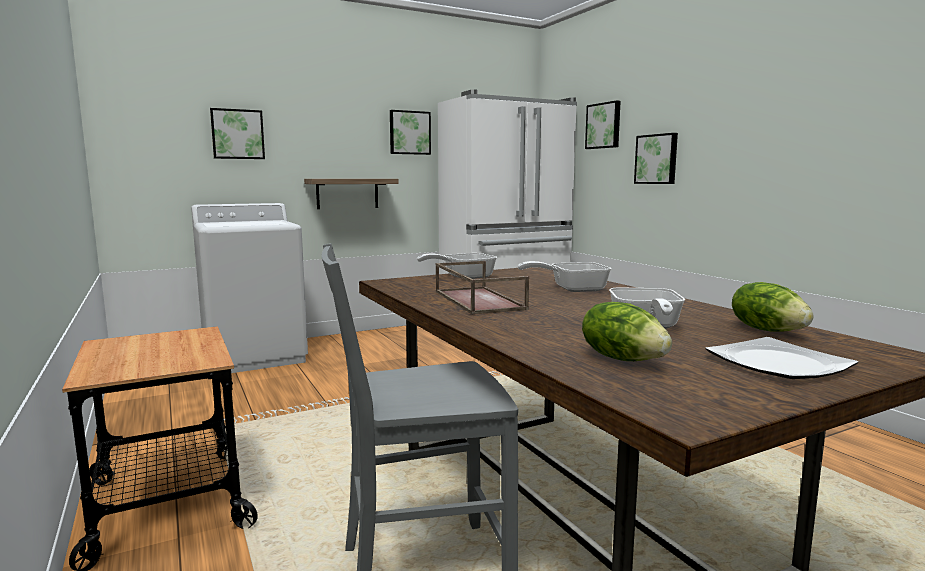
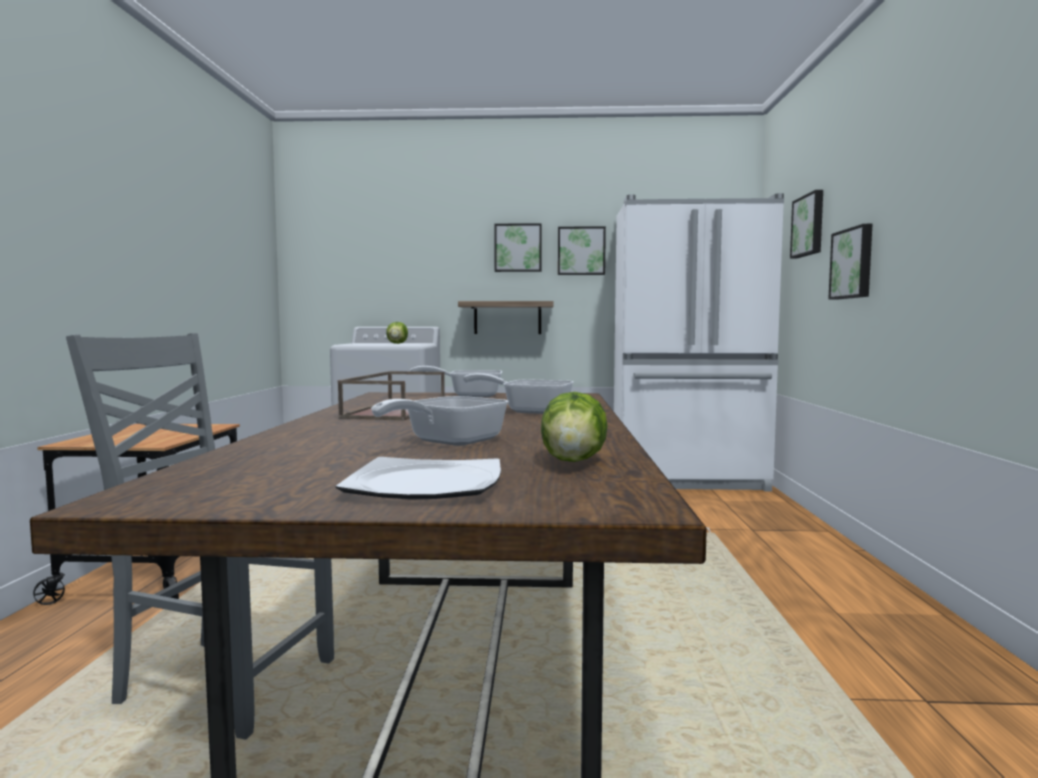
camera: 30 degrees right, 5 degrees down
(237, 134) = (400, 260): picture -> picture (518, 248)
(623, 358) = (298, 459): lettuce -> lettuce (397, 343)

